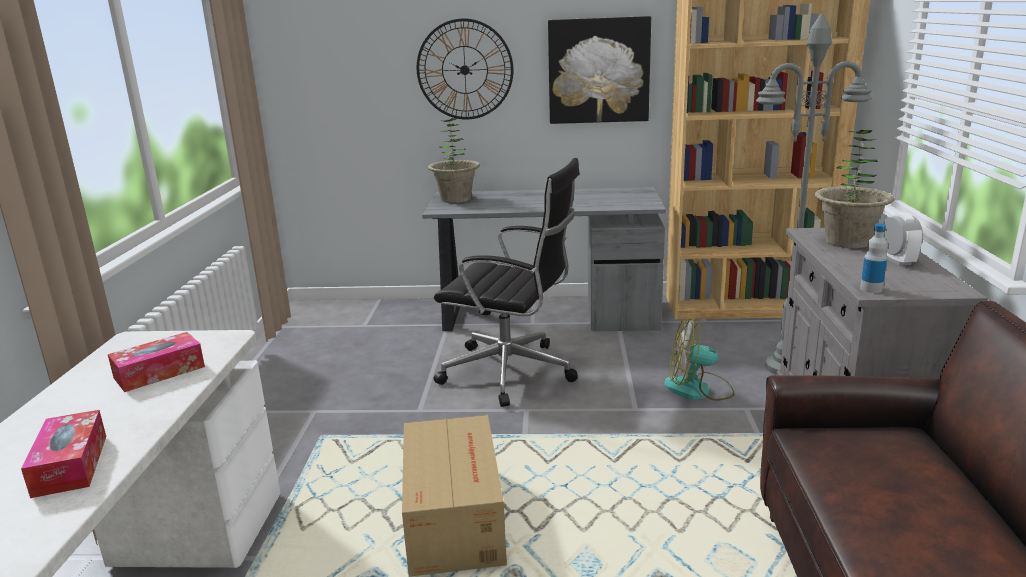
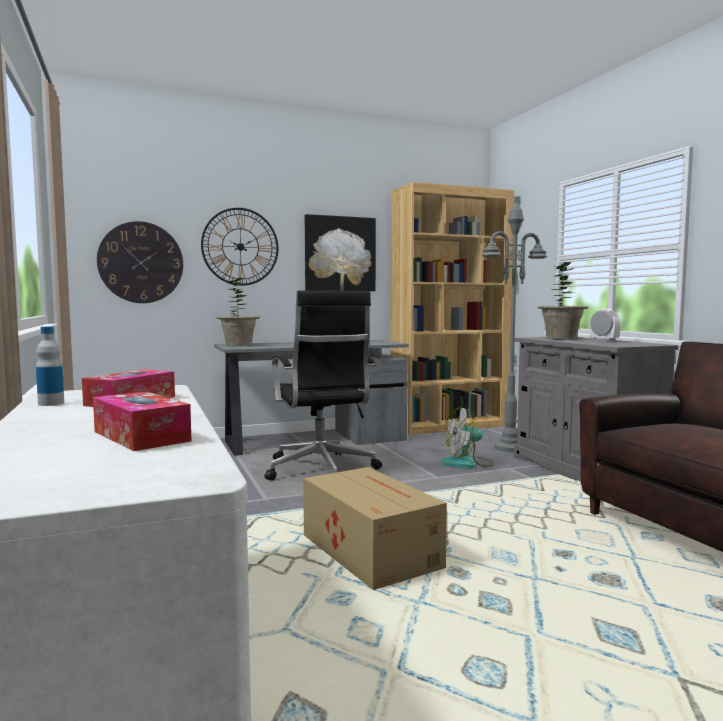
camera: 25 degrees left, 15 degrees down
(350, 96) = (141, 262): none -> wall clock
(512, 373) = (321, 470): black office chair -> black office chair turned 75 degrees clockwise
(871, 289) = (614, 345): bottle -> bottle (51, 403)

